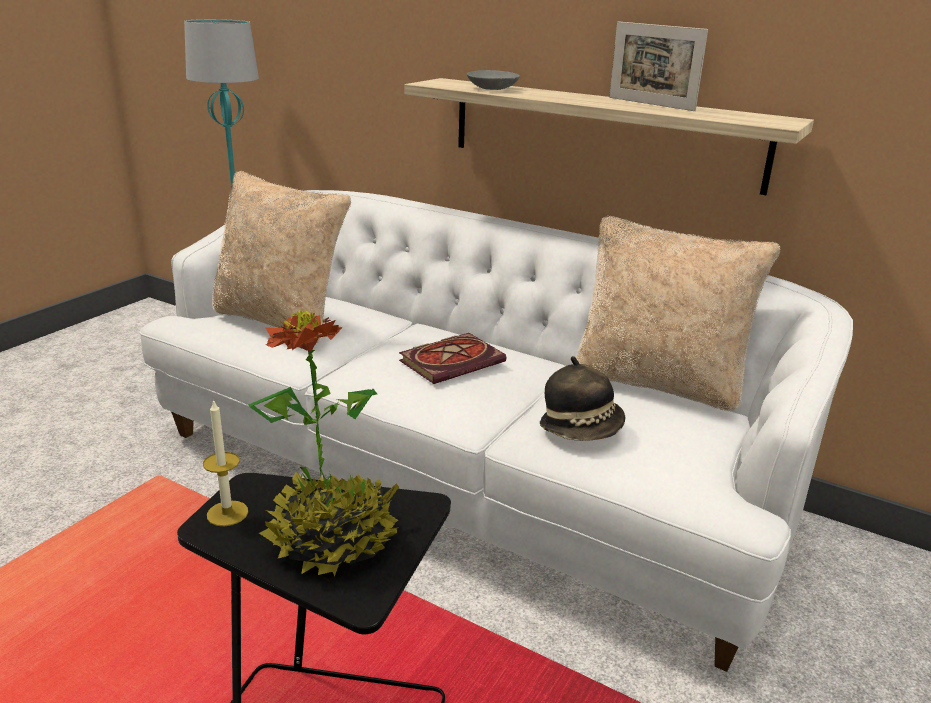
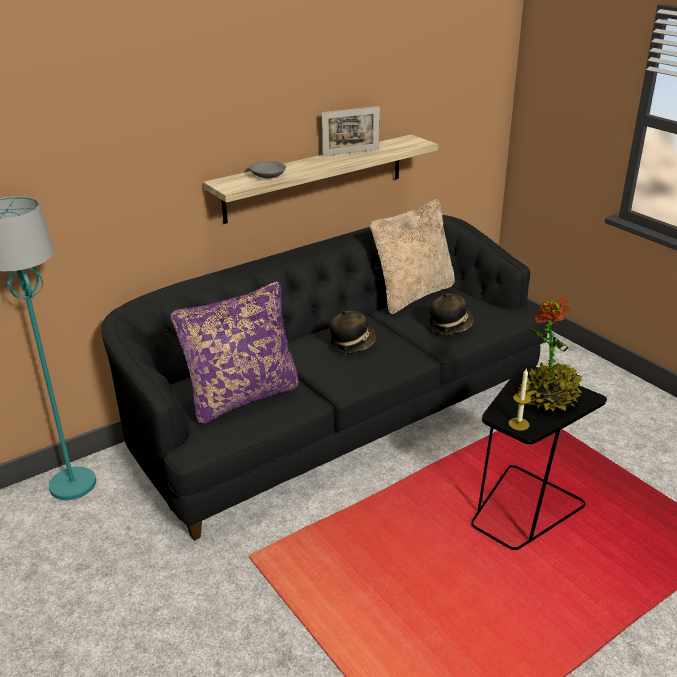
camera: 65 degrees left, 5 degrees up
(280, 324) = (244, 398): beige pillow -> purple pillow
(453, 361) = (352, 344): book -> hat
(461, 477) = (339, 418): white sofa -> black sofa

